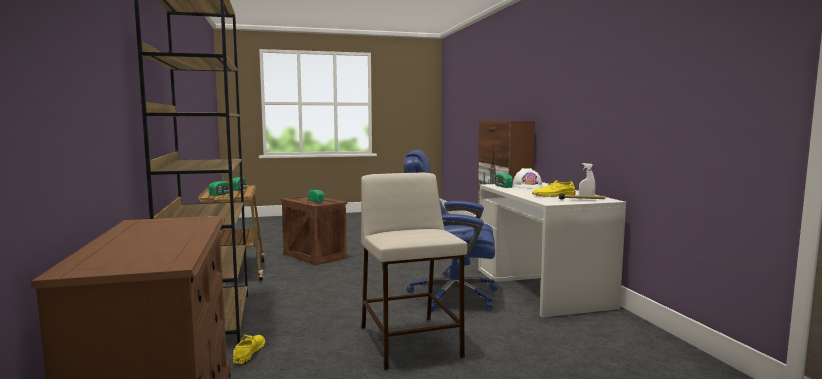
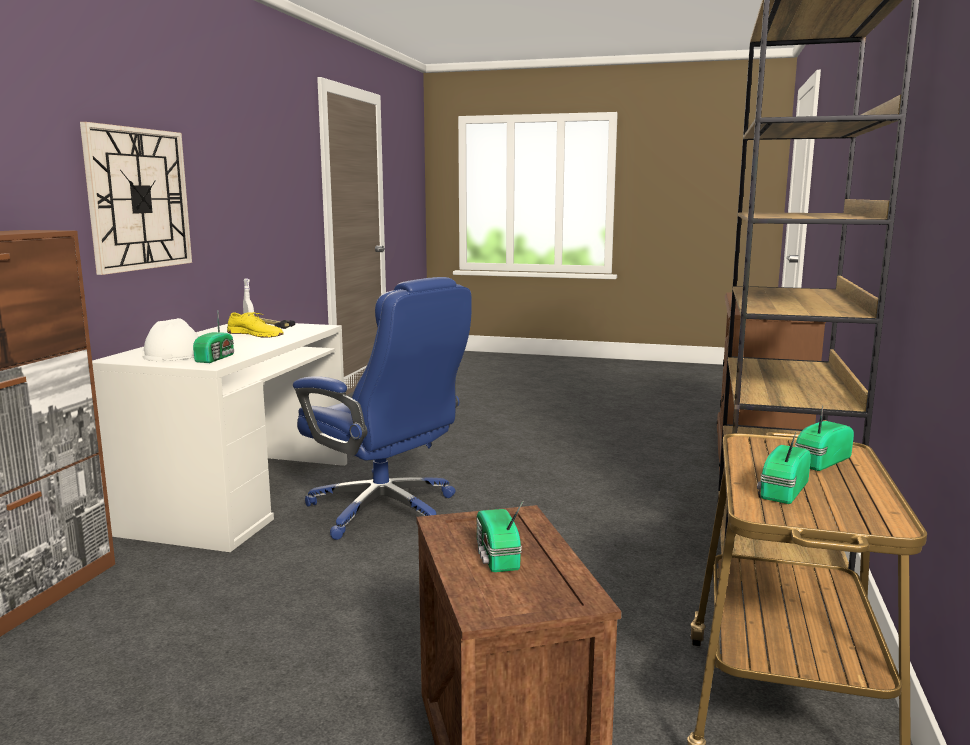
camera: 150 degrees left, 5 degrees up
(249, 352) = (704, 495): yellow shoe -> none
(410, 342) = (523, 471): beige stool -> none
(579, 108) = (139, 199): none -> wall clock

